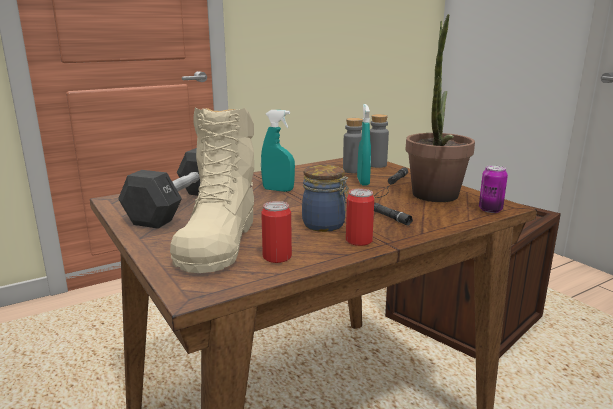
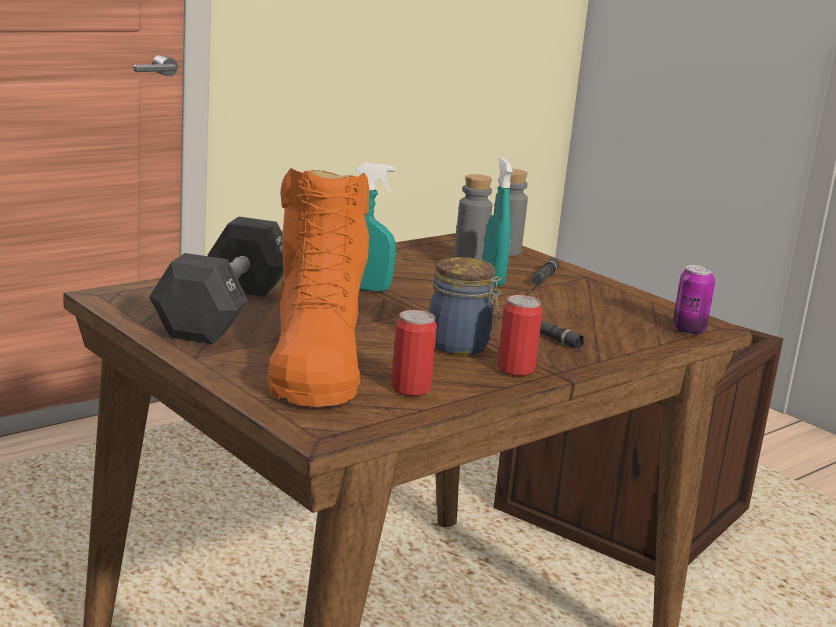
camera: 10 degrees left, 0 degrees up
(219, 239) = (315, 361): beige boot -> orange boot
(434, 198) = (606, 310): potted plant -> none

